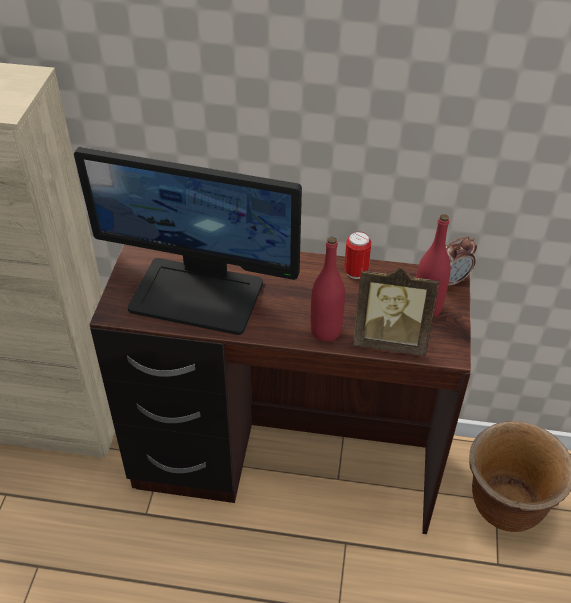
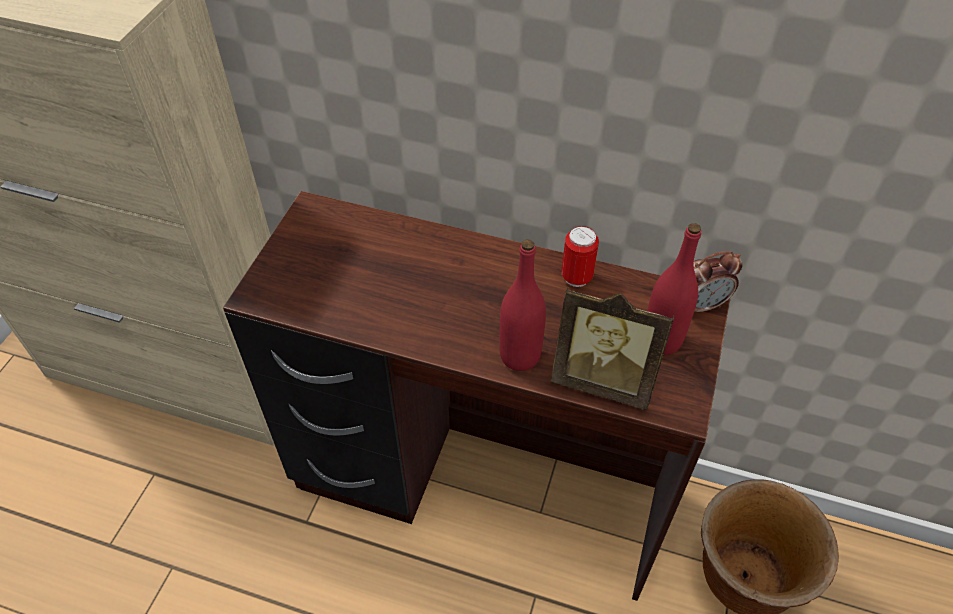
camera: 10 degrees right, 5 degrees up
(198, 294) = (367, 284): monitor -> none

